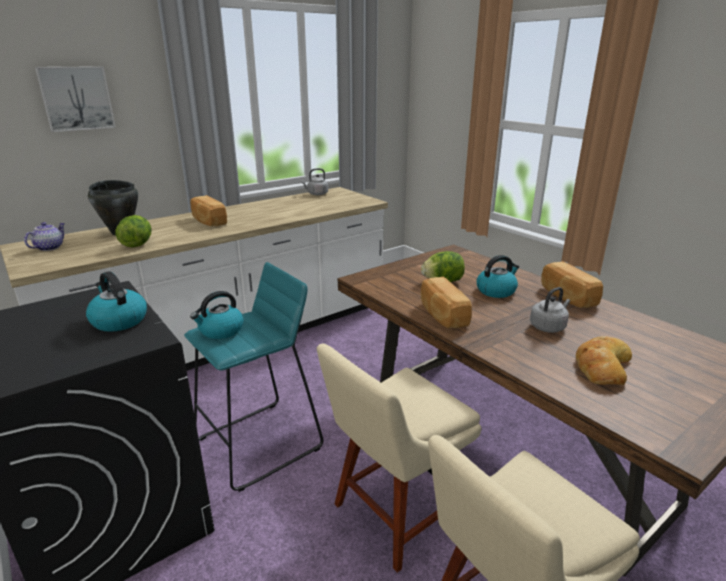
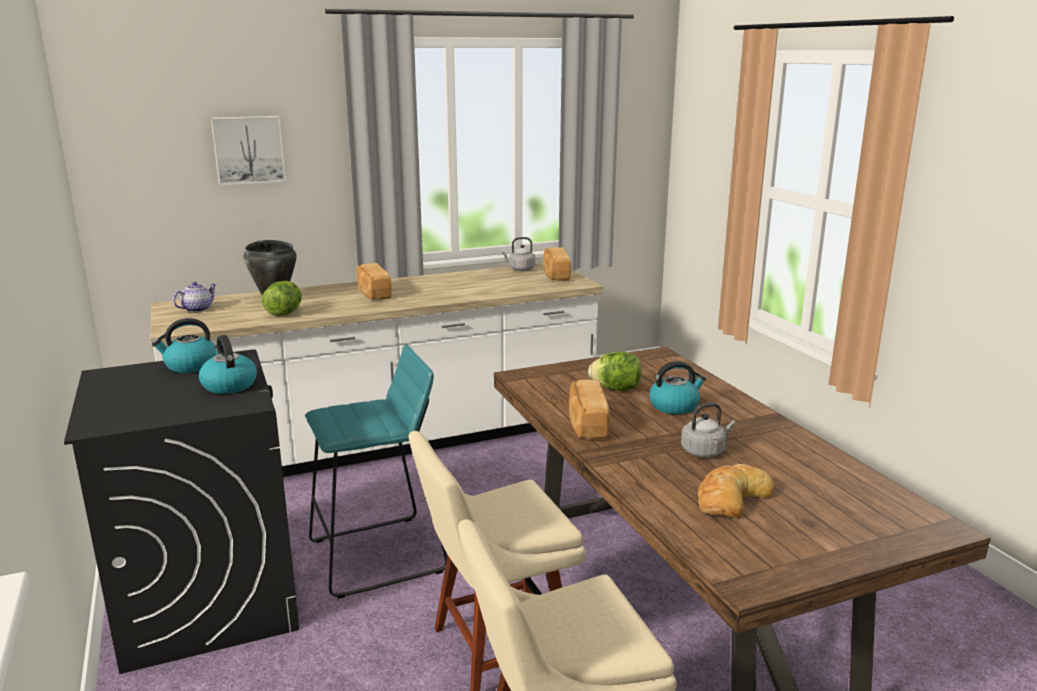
camera: 15 degrees right, 5 degrees down
(220, 331) = (341, 414): kettle -> kettle (190, 366)
(567, 296) = (760, 422): bread -> bread (555, 275)

